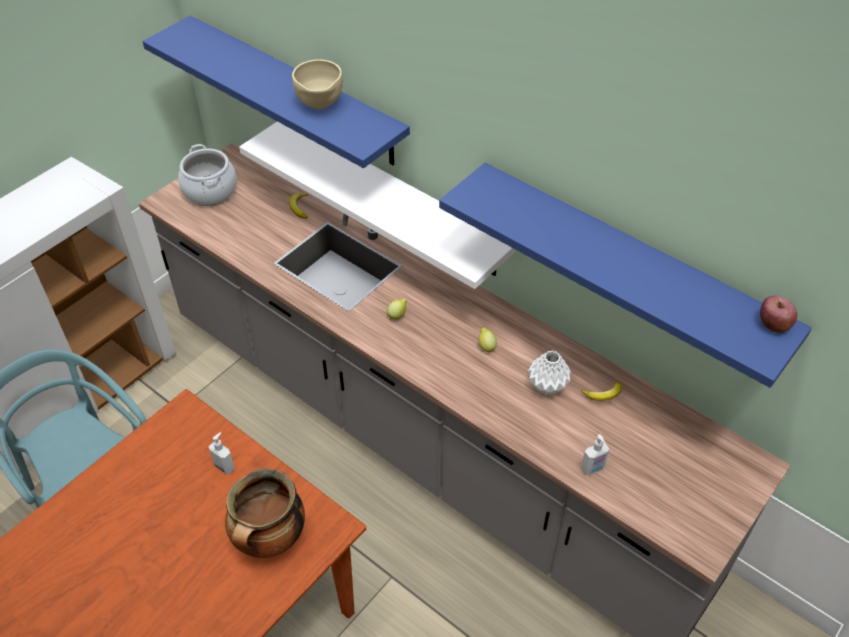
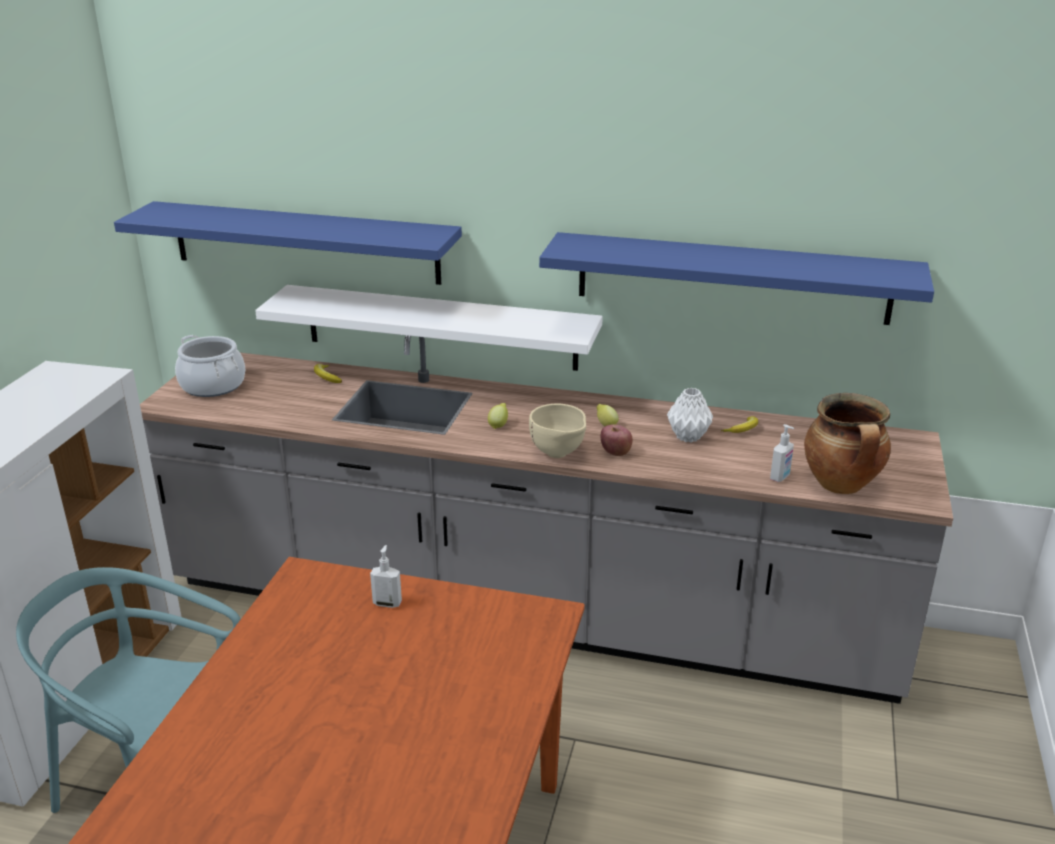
camera: 25 degrees left, 20 degrees down
(270, 541) = (490, 645): cooking pot -> cooking pot (842, 486)
(320, 106) = (358, 229): beige bowl -> beige bowl (558, 455)
(773, 325) = (899, 266): apple -> apple (615, 452)

